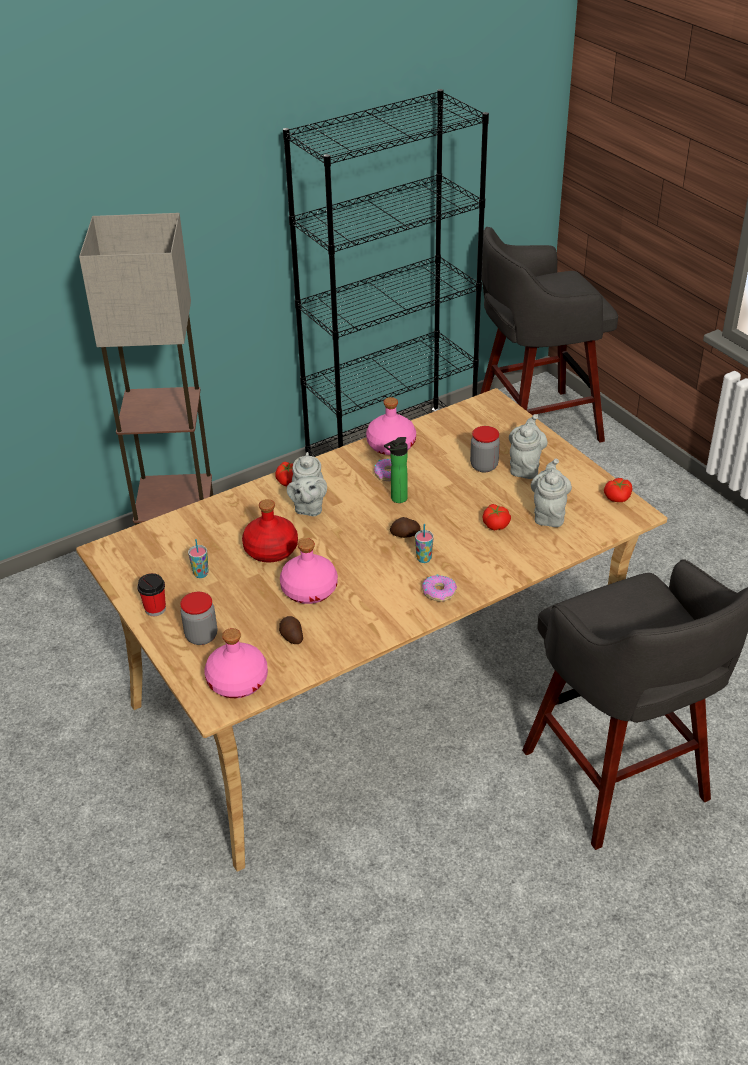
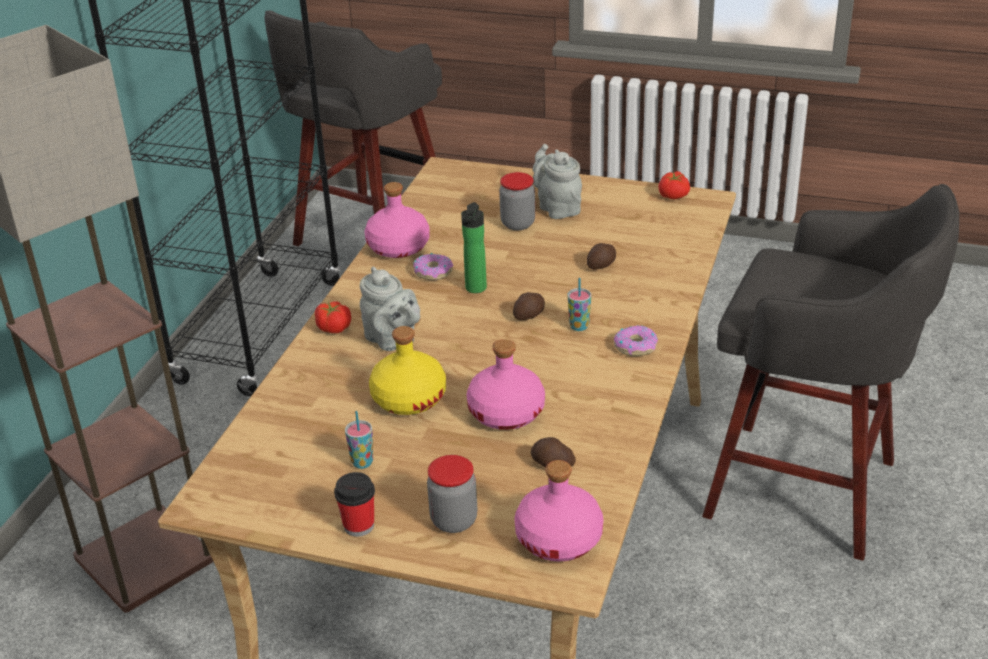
camera: 40 degrees left, 5 degrees down
(271, 549) = (408, 398): red bottle -> yellow bottle
(496, 524) = (602, 265): tomato -> potato
(549, 514) = (636, 235): grey teapot -> none

